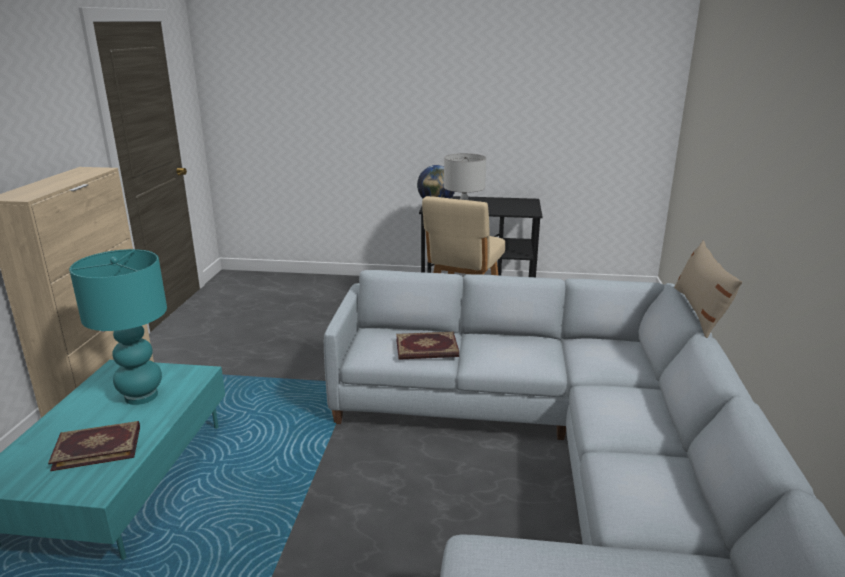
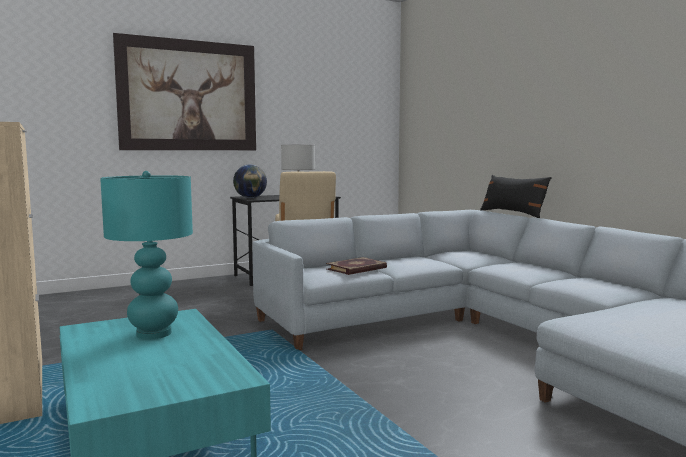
camera: 35 degrees left, 15 degrees down
(97, 447) = (179, 362): book -> none
(384, 77) = (188, 96): none -> picture
(700, 311) = (513, 213): beige pillow -> black pillow

